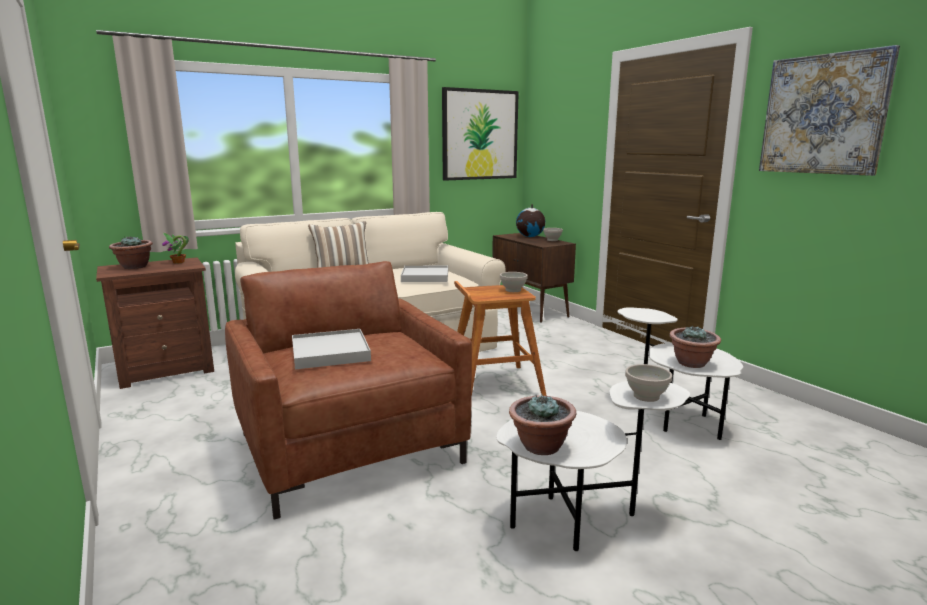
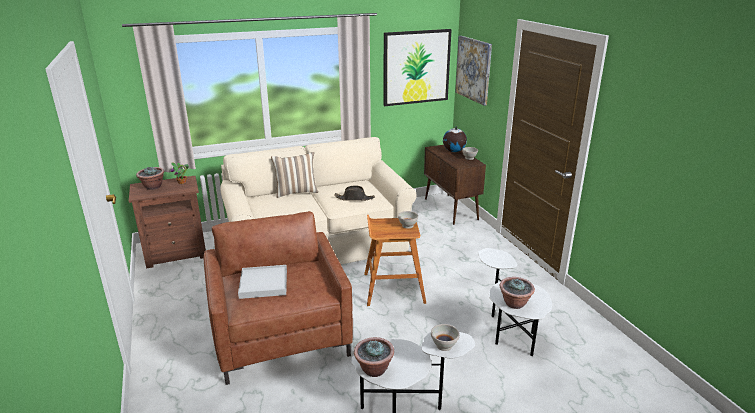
camera: 10 degrees right, 10 degrees up
(425, 277) = (354, 198): white tray -> black hat
(823, 114) = (645, 123): picture -> picture (473, 69)

